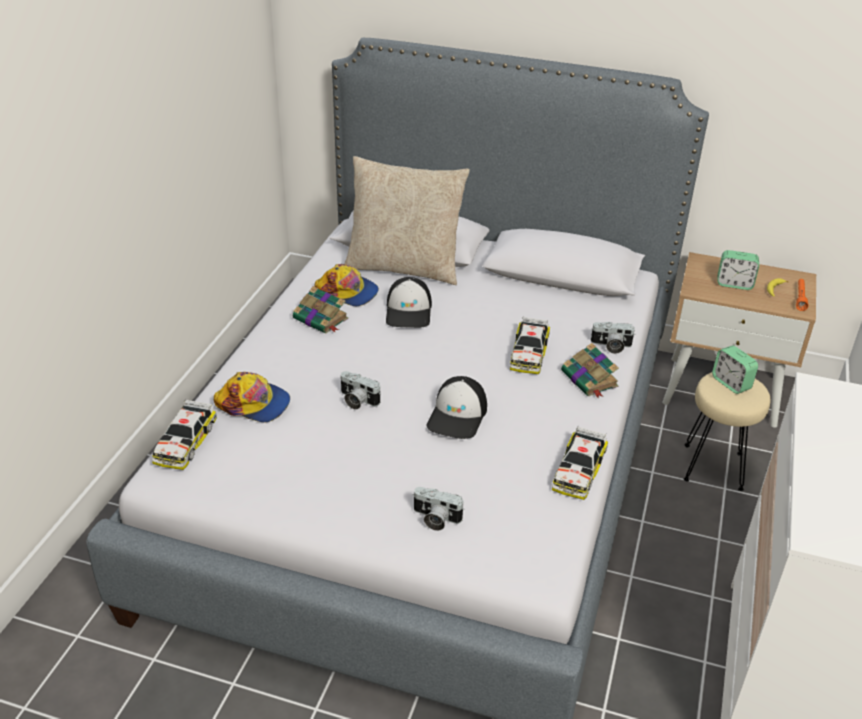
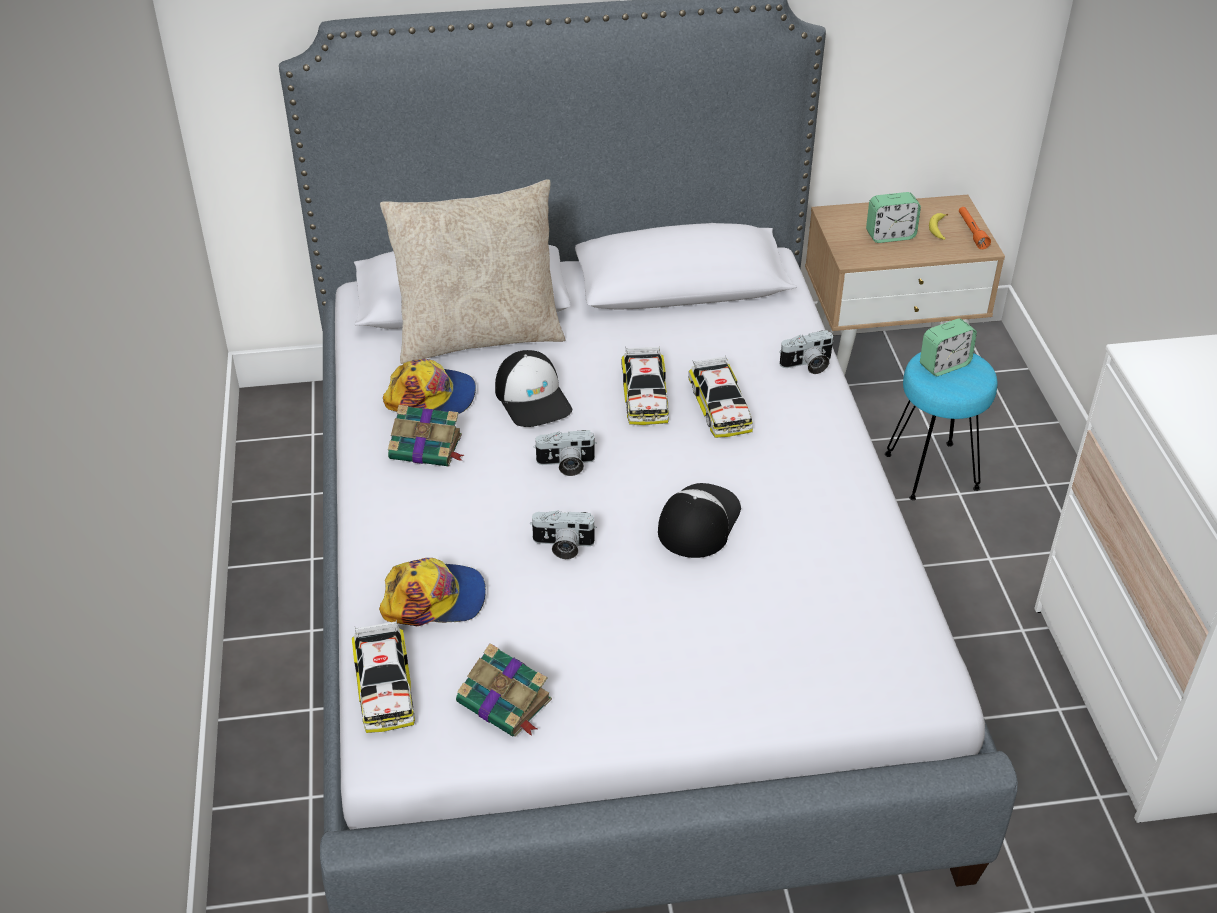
camera: 25 degrees left, 5 degrees up
(435, 519) = (768, 664): camera -> camera (566, 465)
(458, 416) = (698, 521): cap -> cap turned 150 degrees counterclockwise
(578, 470) = (881, 540): toy car -> toy car (645, 395)
(590, 380) = (814, 418): book -> book (506, 702)
(714, 467) = (933, 471): beige stool -> turquoise stool
(731, 383) = (944, 365): alarm clock -> alarm clock turned 60 degrees counterclockwise

